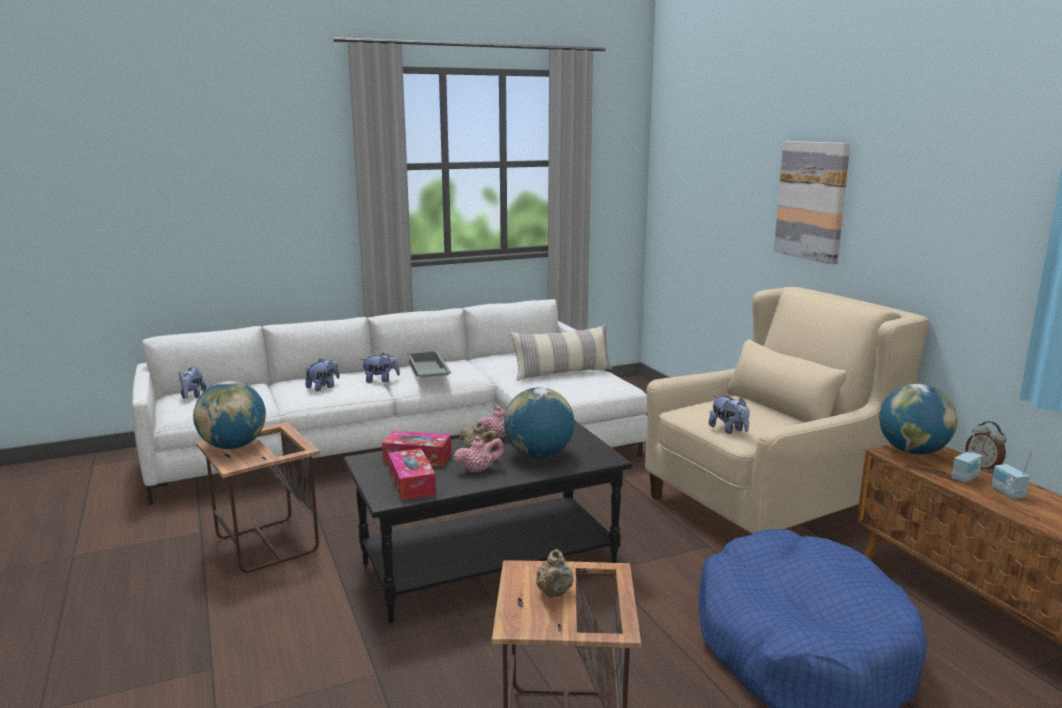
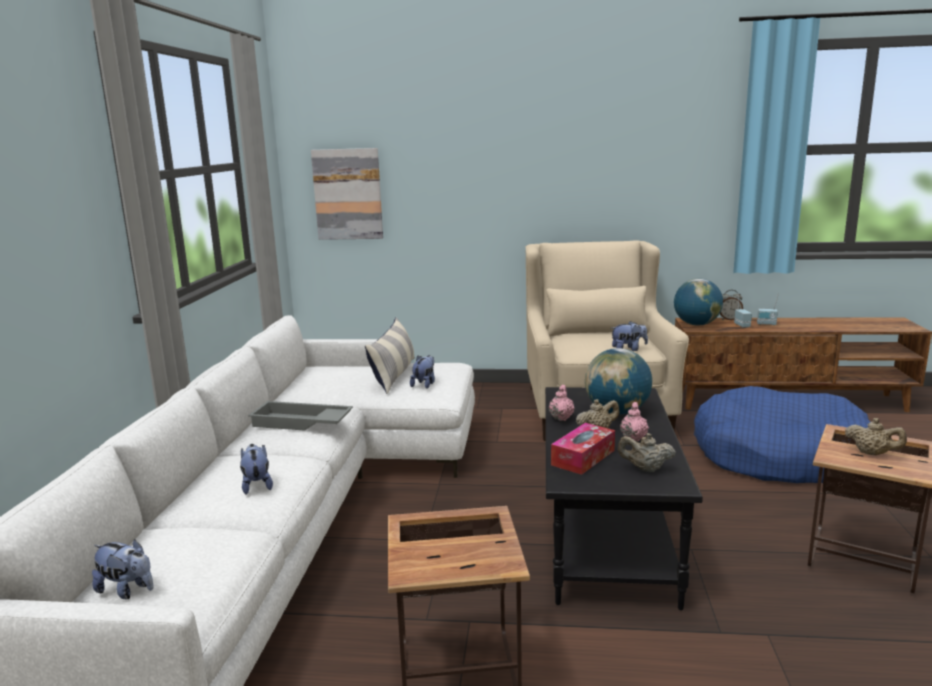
camera: 60 degrees left, 0 degrees up
(233, 446) = (439, 559): globe -> none
(381, 380) = (277, 452): plush toy -> plush toy (424, 384)
(411, 483) = (645, 469): tissue box -> beige teapot
(812, 200) = (523, 174): picture -> picture (348, 194)

